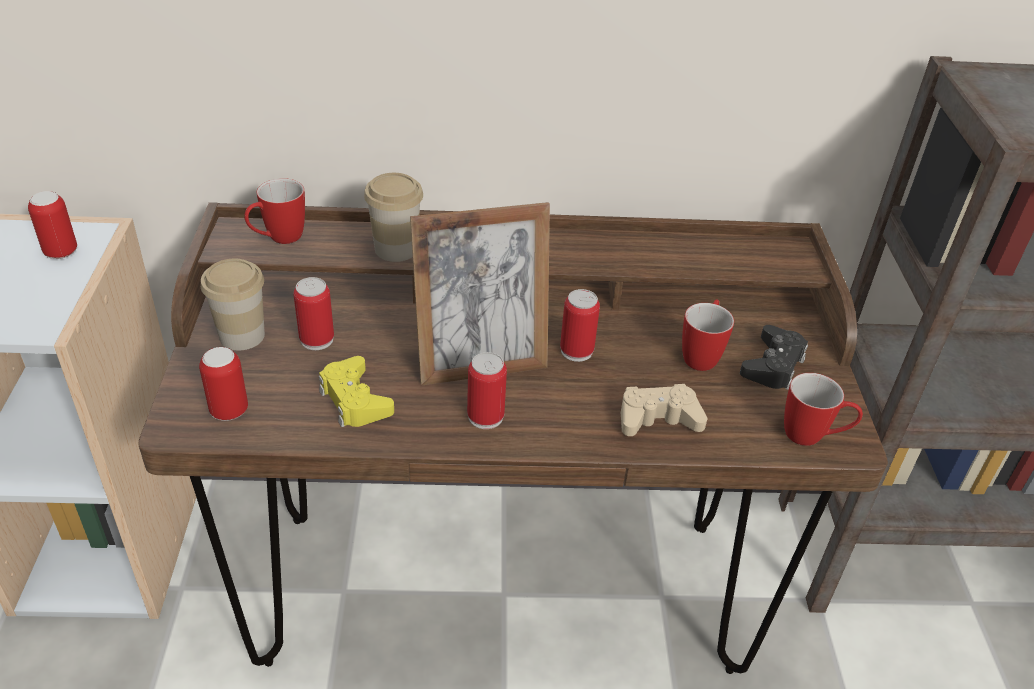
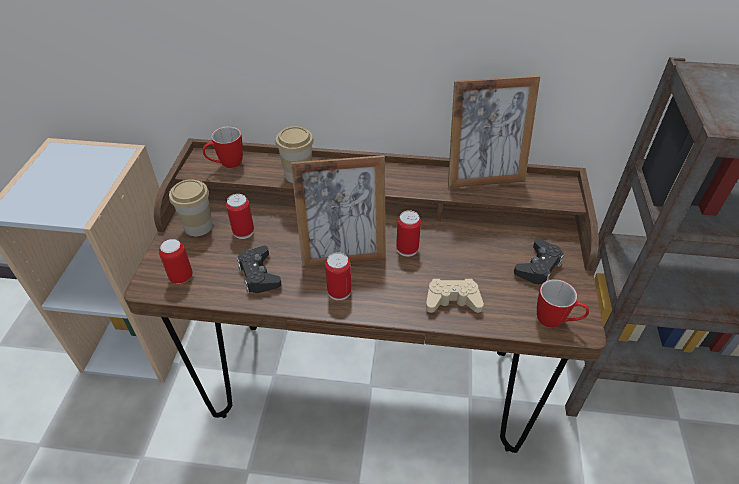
camera: 10 degrees right, 5 degrees up
(61, 252) = (99, 166): can -> none
(354, 400) = (259, 274): yellow game controller -> black game controller
(676, 242) = (483, 177): none -> picture frame
(701, 355) = (490, 256): mug -> none

